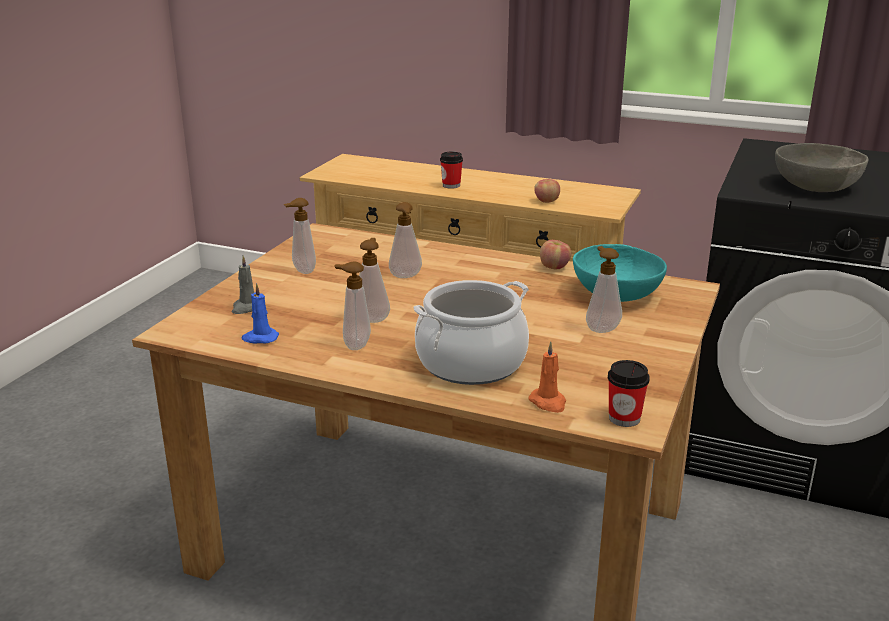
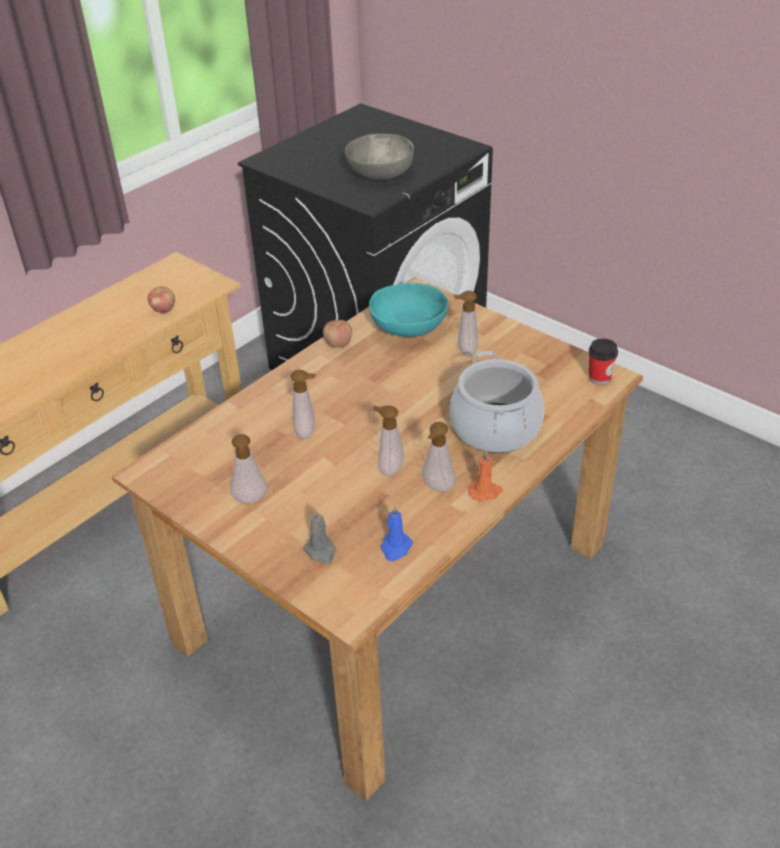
camera: 70 degrees left, 15 degrees up
(451, 185) = (63, 357): cup -> none
(548, 403) = (569, 405): orange candle -> orange candle (485, 492)

